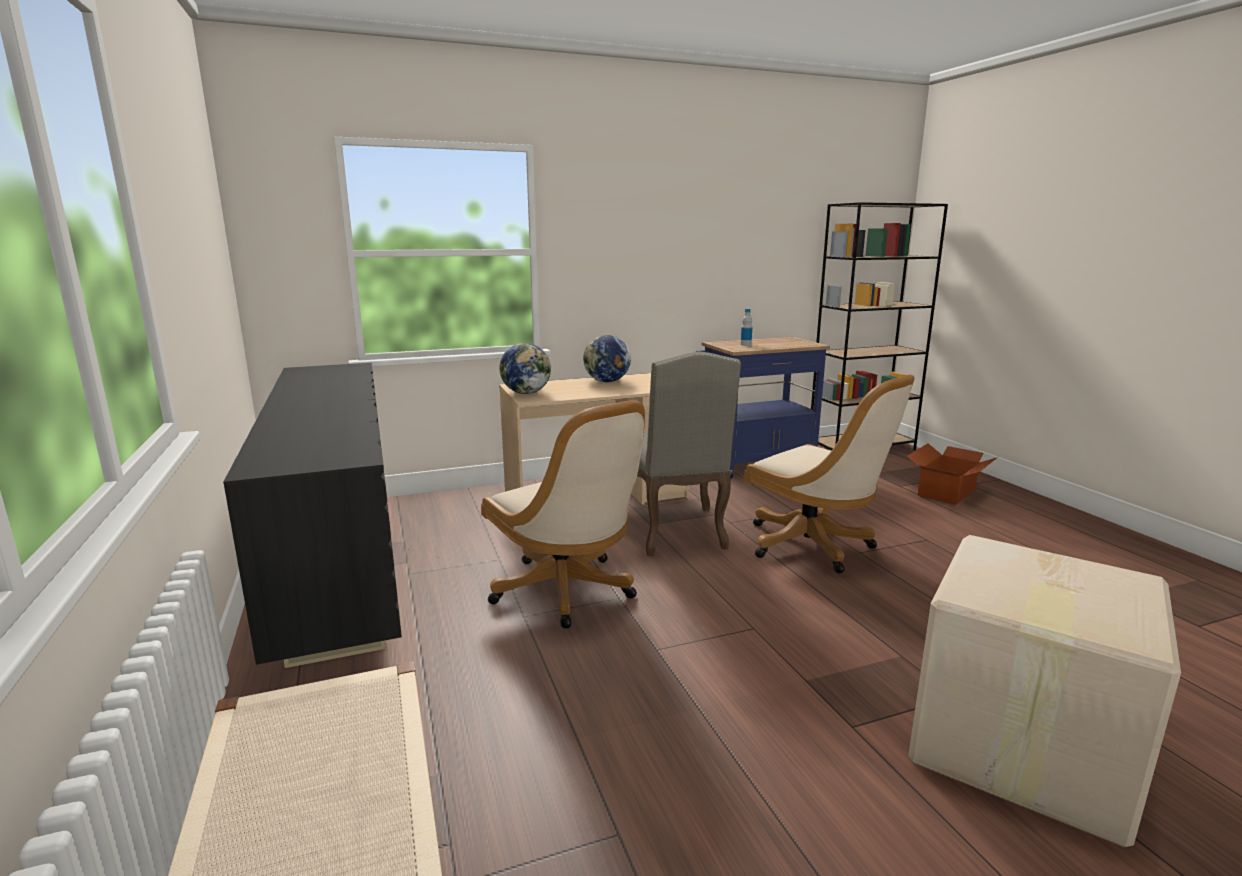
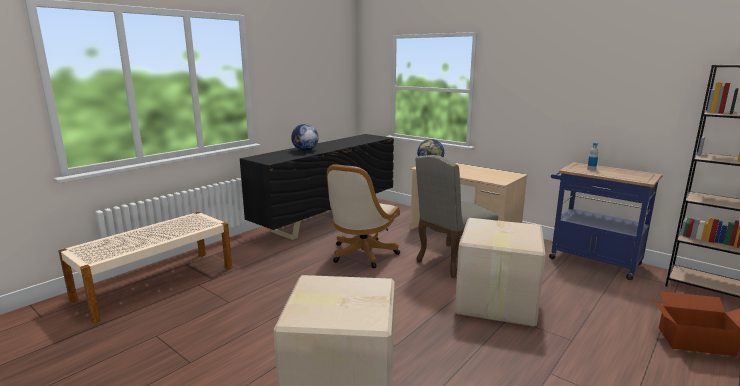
camera: 60 degrees right, 0 degrees up
(607, 381) = (481, 170): globe -> globe (305, 150)
(816, 547) = (495, 302): office chair -> cardboard box

